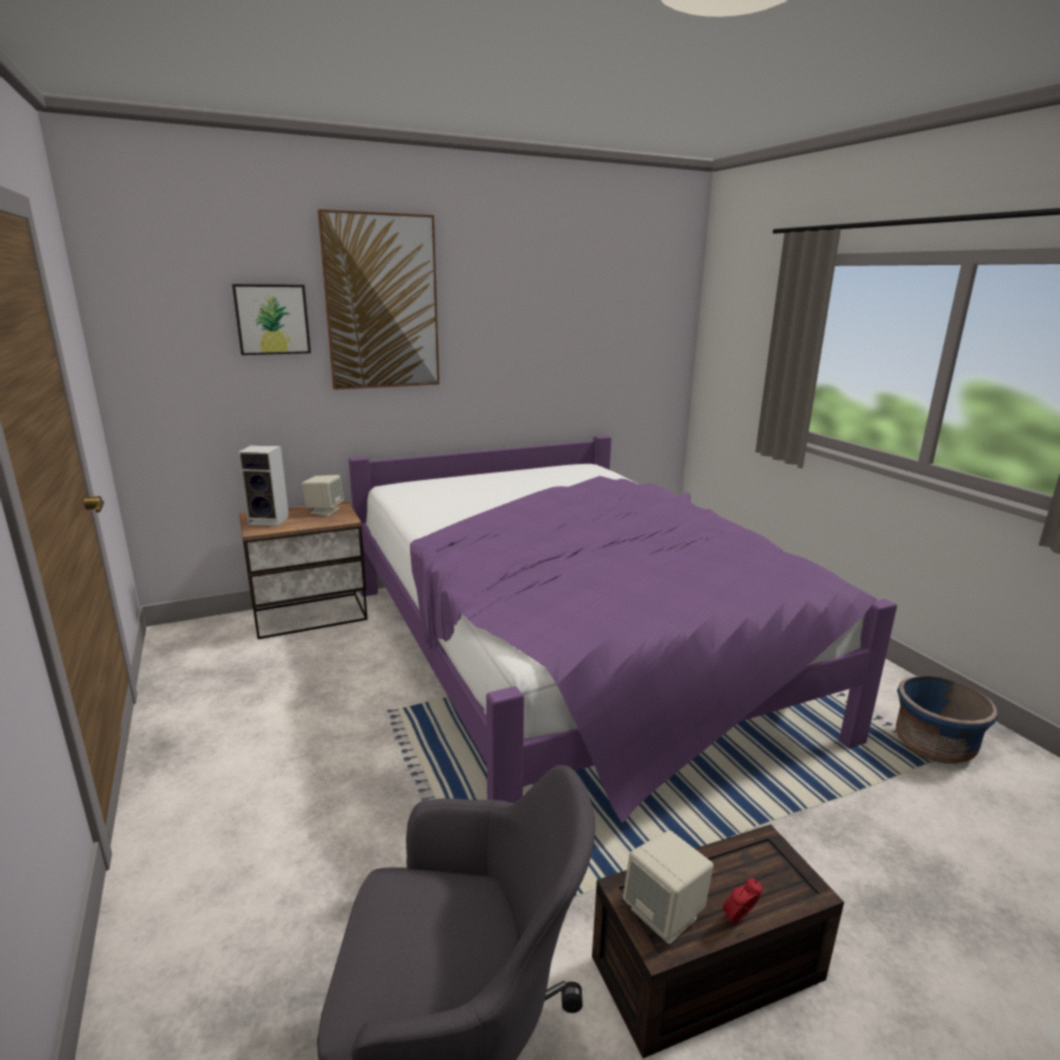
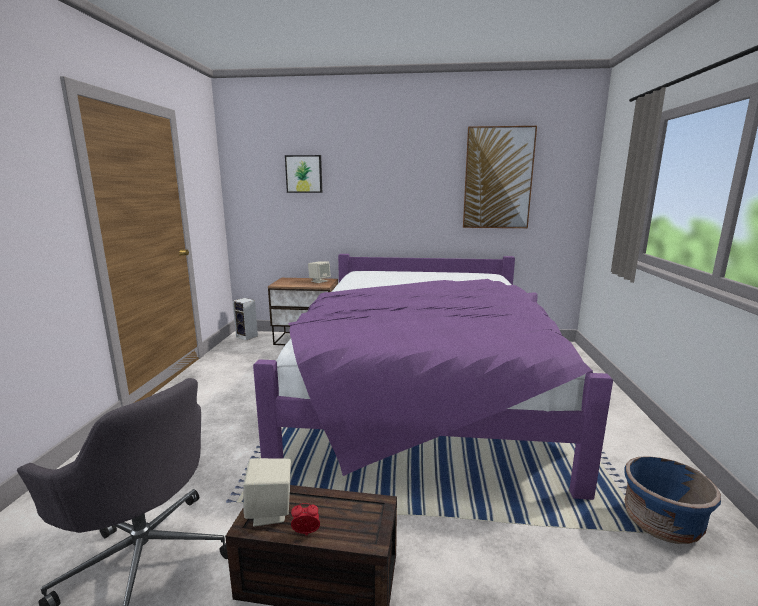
camera: 30 degrees right, 5 degrees down
(270, 520) = (289, 281): speaker -> speaker (247, 337)
(382, 303) = (363, 165): picture -> picture (498, 178)

